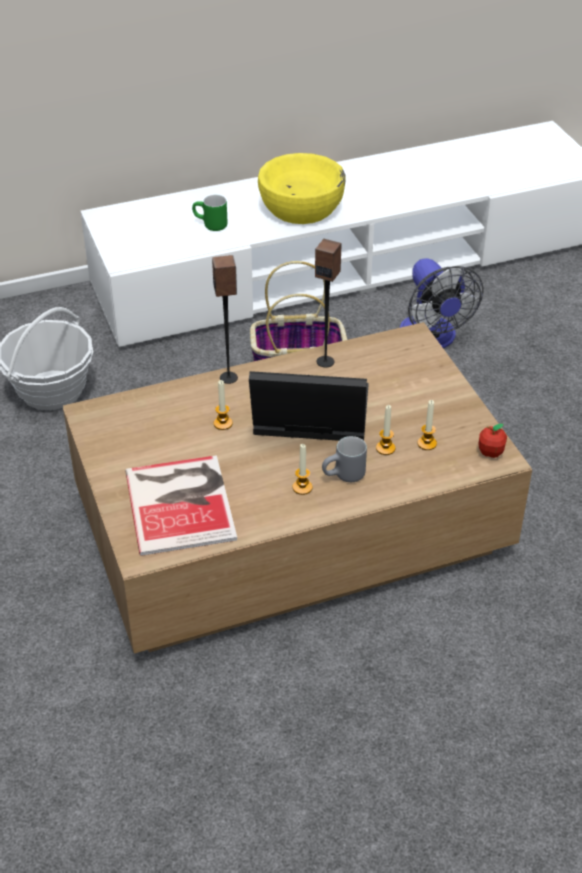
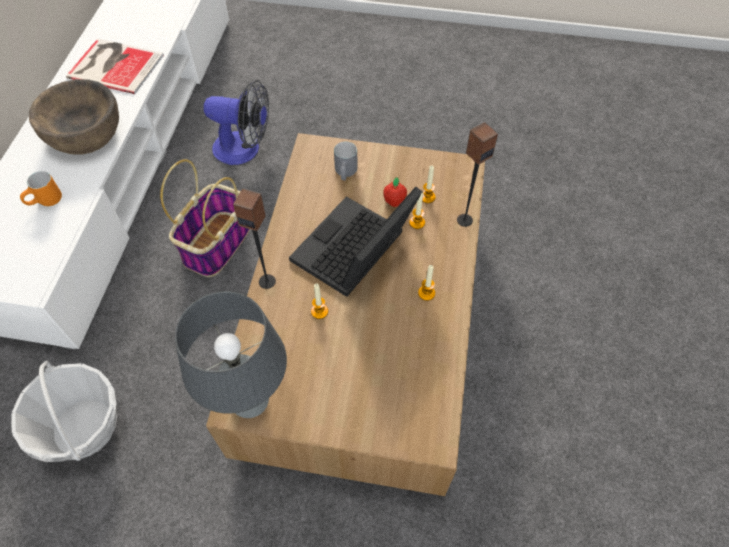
camera: 60 degrees left, 15 degrees up
(102, 420) = (251, 401): none -> grey table lamp
(182, 502) = (393, 383): book -> book (115, 65)
(210, 226) = (46, 202): green mug -> orange mug
(301, 207) = (85, 133): yellow bowl -> brown bowl
(325, 361) = (296, 210): speaker -> speaker (464, 220)
(344, 477) = (431, 261): grey mug -> grey mug (347, 174)
(490, 452) = (458, 168): apple -> apple (394, 201)

